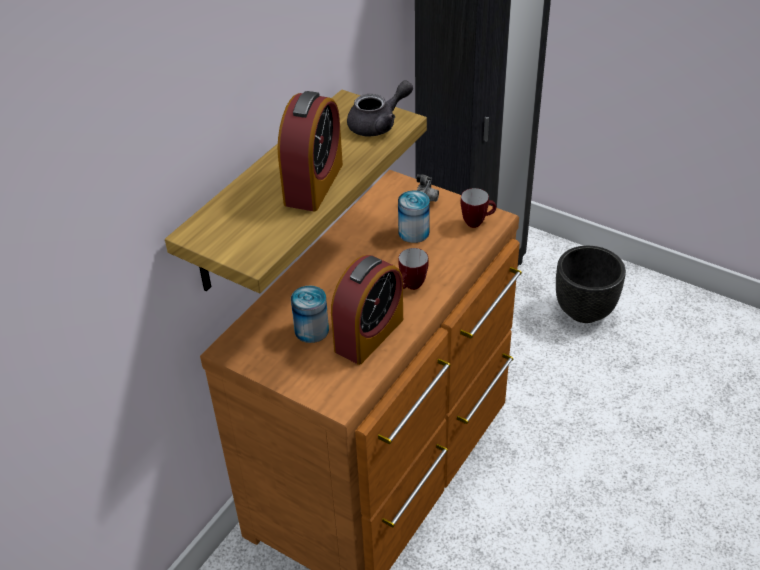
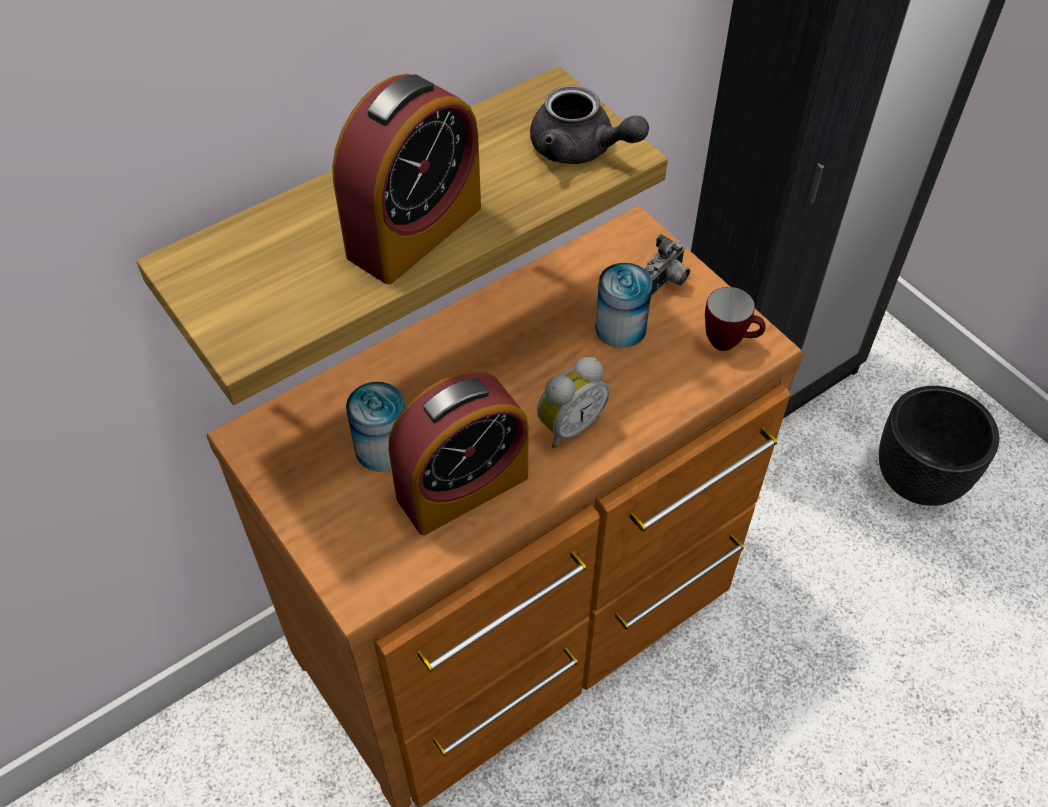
camera: 20 degrees right, 10 degrees up
(379, 124) = (580, 150): grey teapot -> grey teapot turned 45 degrees clockwise
(411, 287) = (568, 425): mug -> alarm clock

